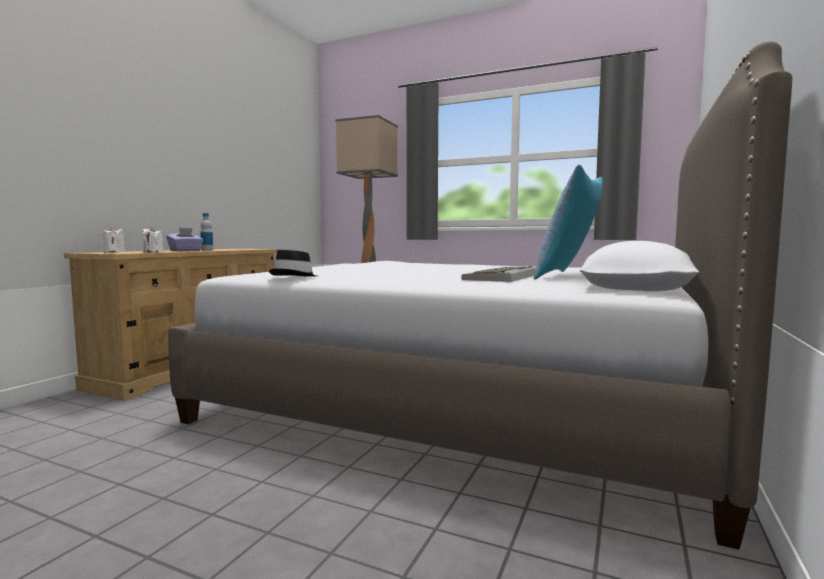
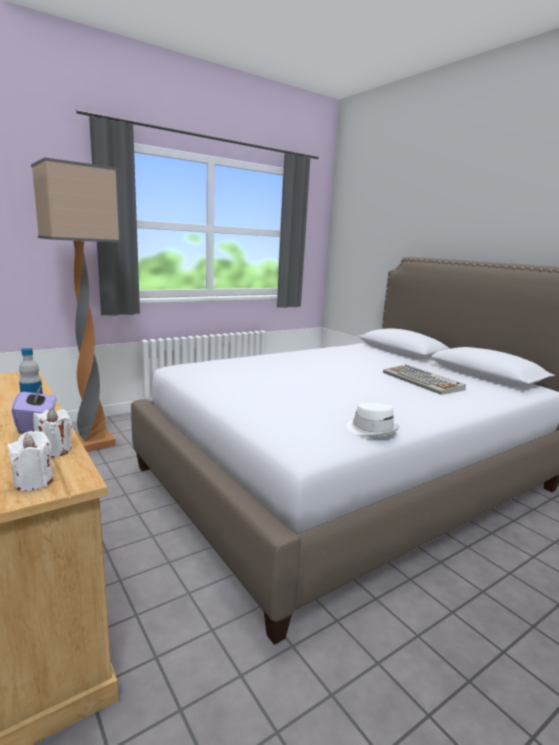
camera: 60 degrees left, 10 degrees up
(295, 276) = (371, 429): black hat -> white hat
(569, 276) = (428, 369): pillow -> none

